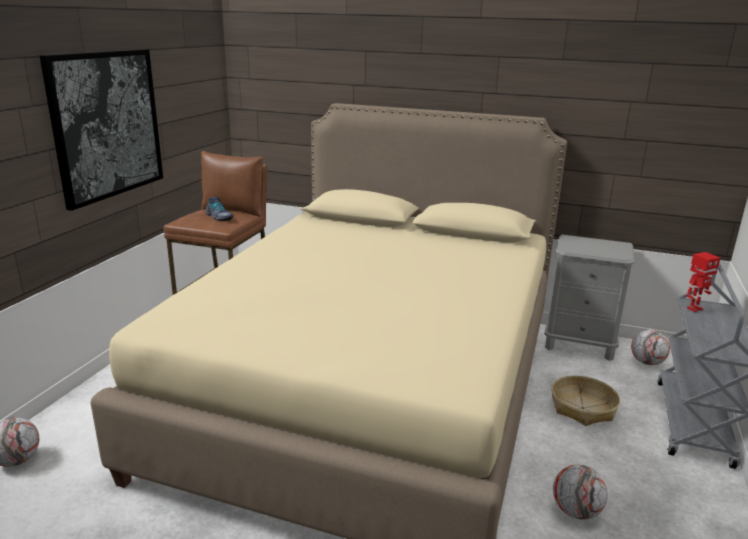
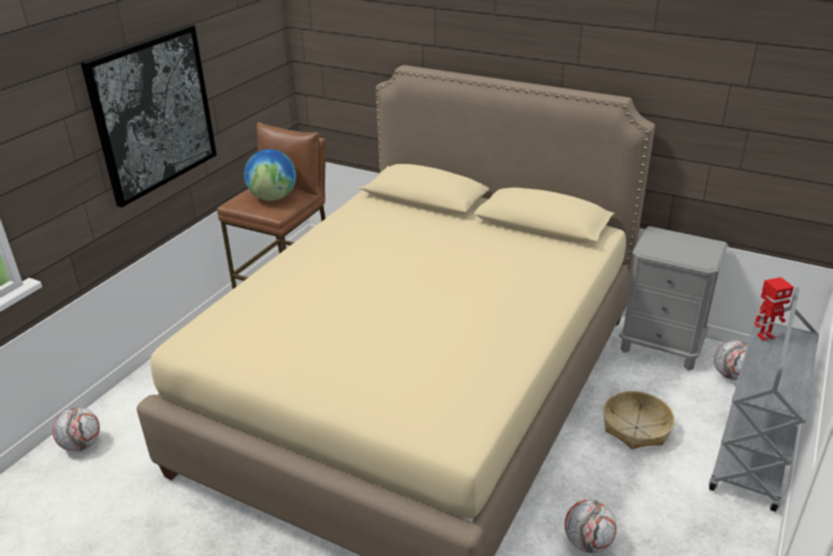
camera: 10 degrees right, 10 degrees up
(219, 217) = (273, 197): shoe -> globe

